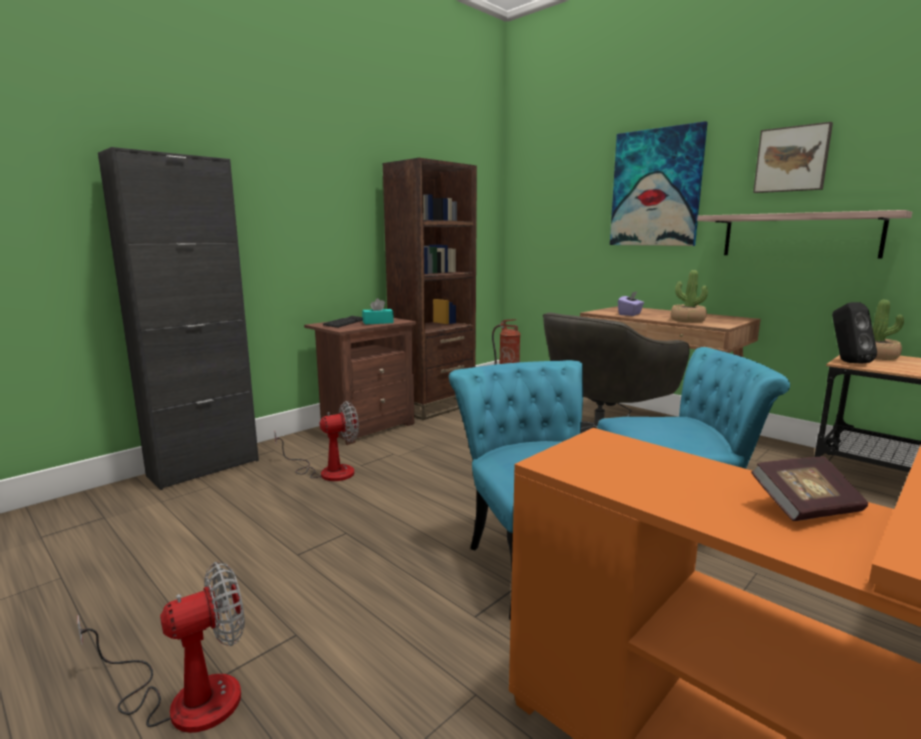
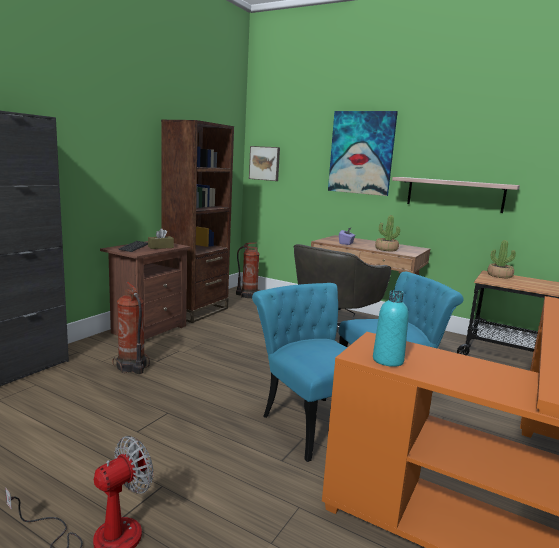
camera: 15 degrees left, 0 degrees up
(327, 471) = (131, 367): fan -> fire extinguisher
(378, 322) = (160, 247): turquoise tissue box -> brown tissue box
(602, 473) = (388, 360): none -> turquoise bottle
(792, 159) = (451, 144): picture -> picture (265, 163)
(806, 507) = (497, 374): book -> none
(846, 362) = (485, 280): black speaker -> none

